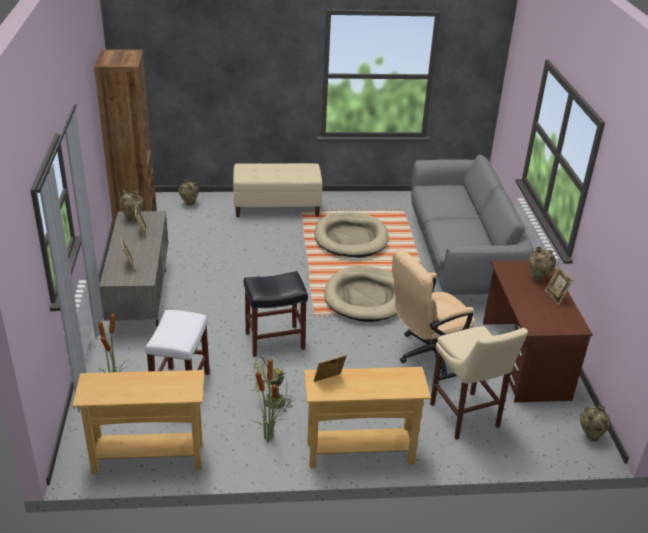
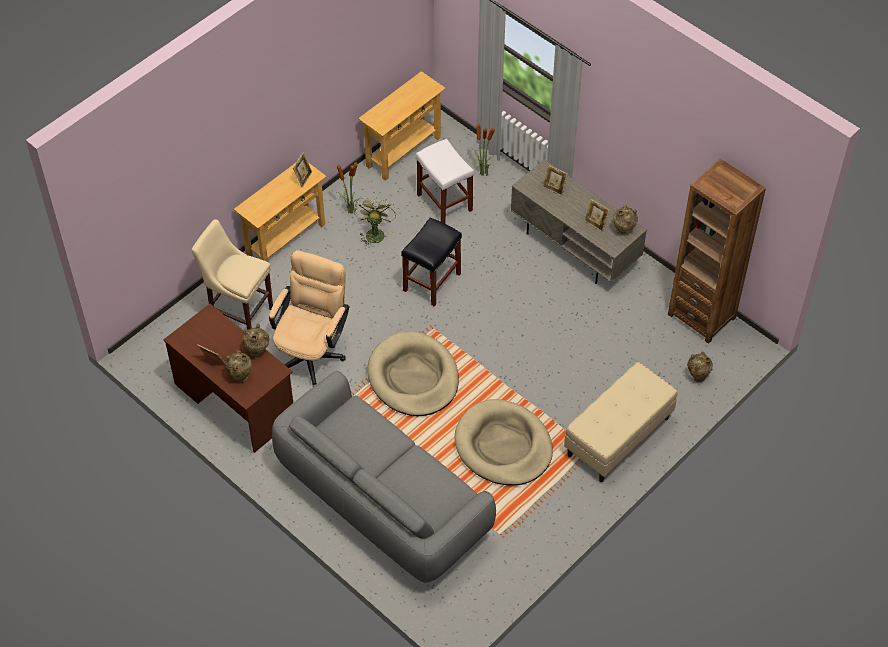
camera: 140 degrees right, 20 degrees up
(590, 436) = (144, 359): beige vase -> beige vase (257, 351)

